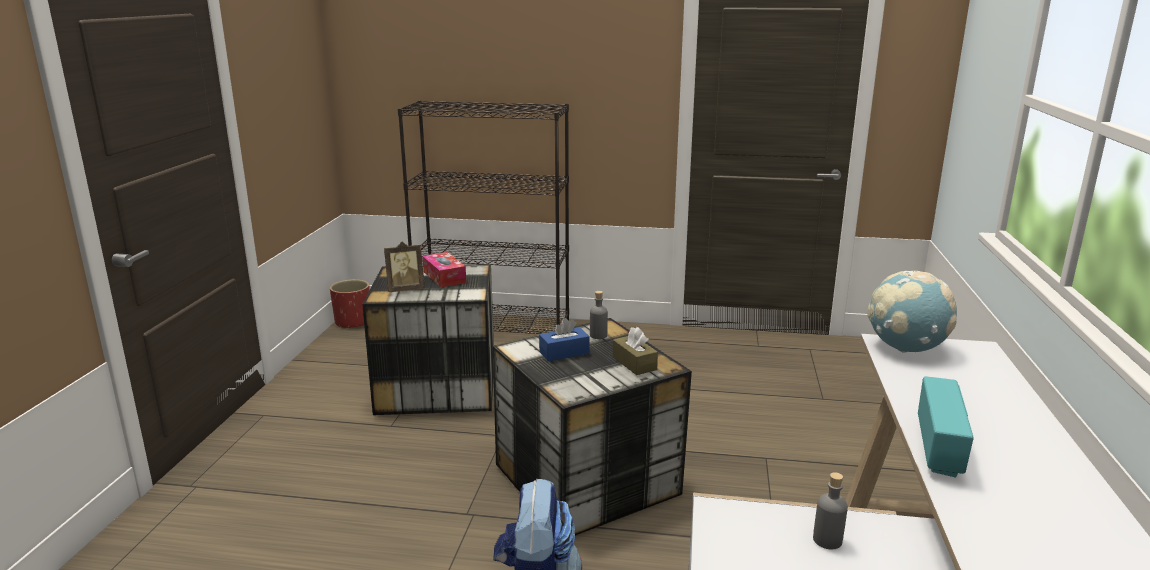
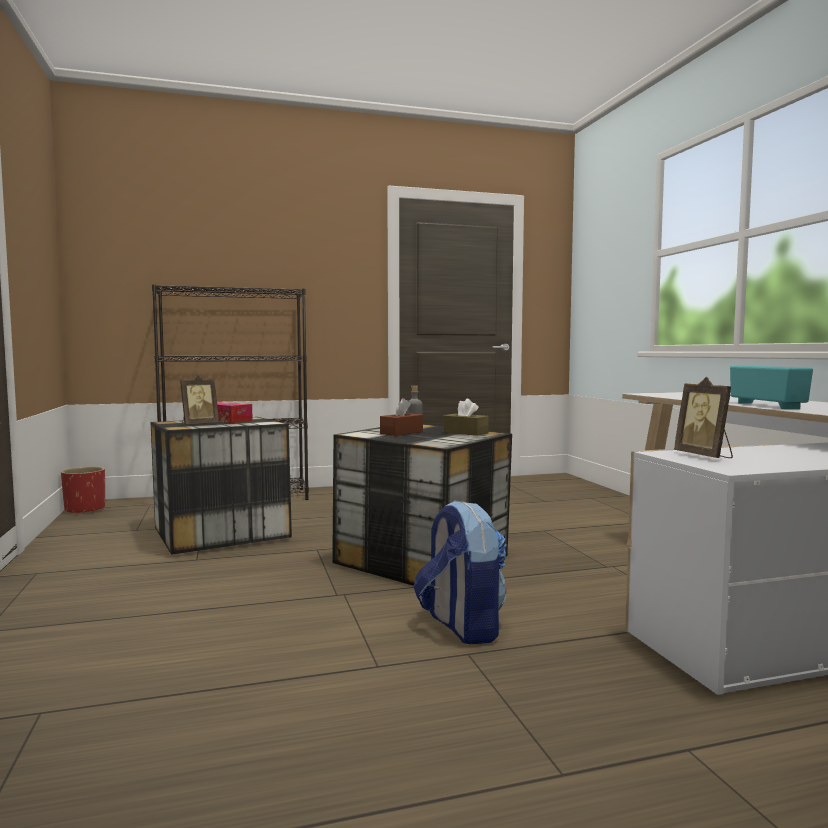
camera: 25 degrees left, 15 degrees down
(564, 353) = (401, 433): blue tissue box -> brown tissue box
(748, 534) = (704, 456): none -> picture frame
(827, 540) = (756, 453): grey bottle -> none
(906, 348) = (661, 394): globe -> none

